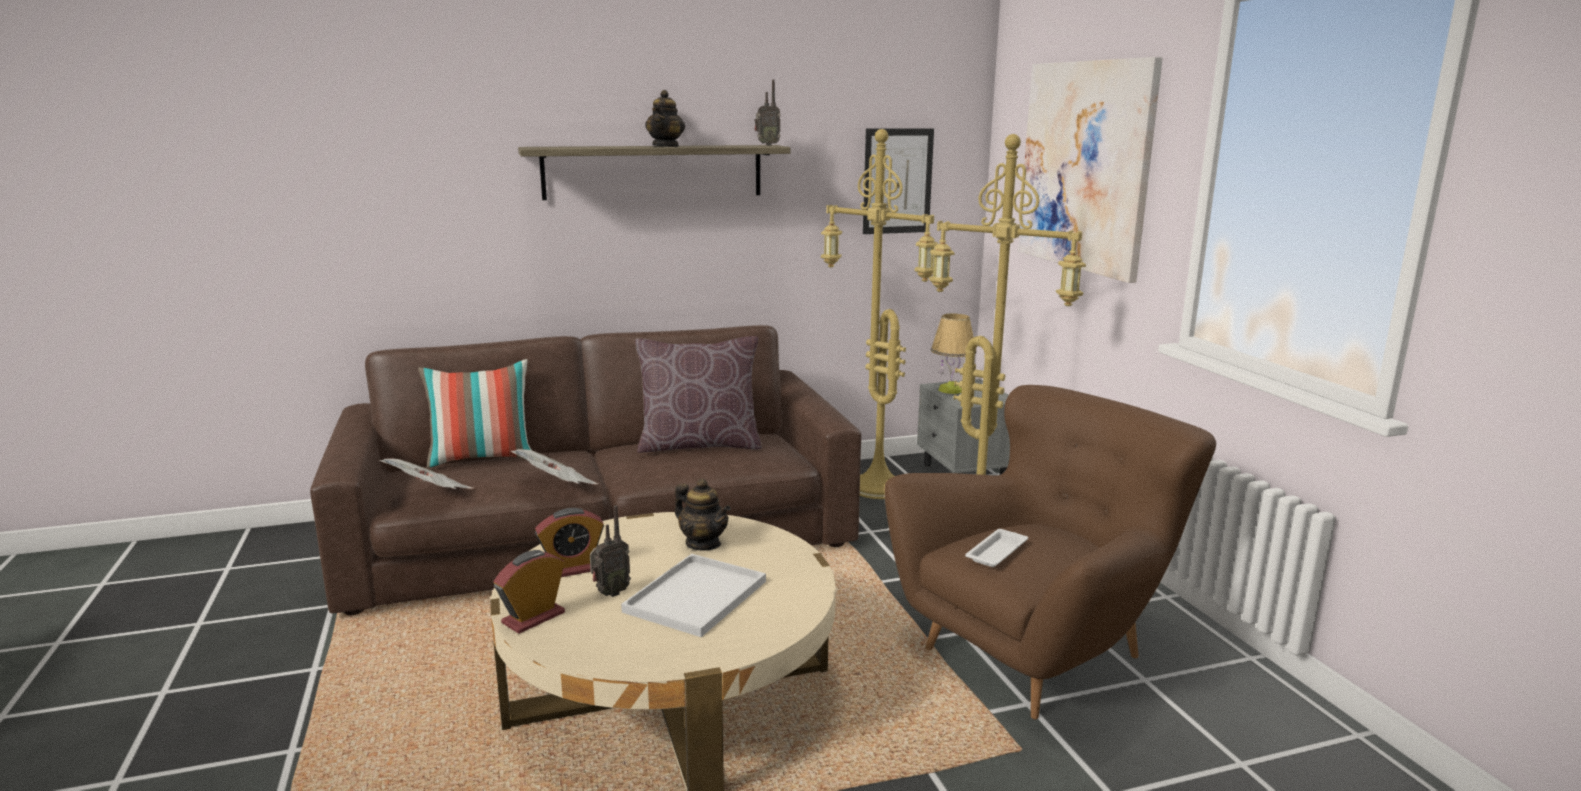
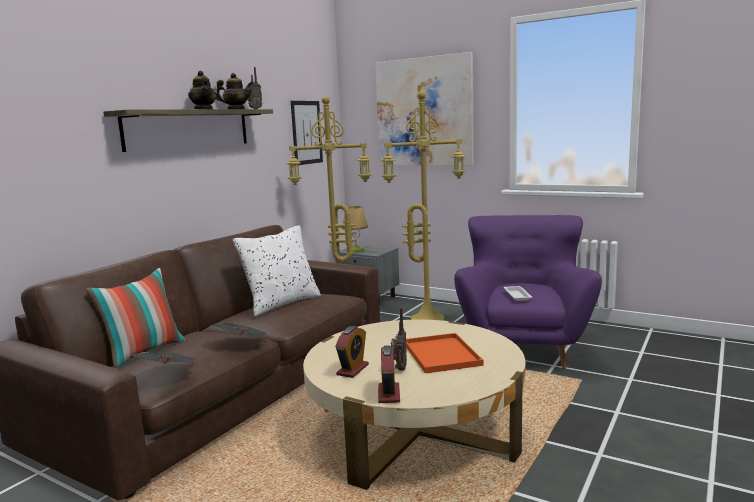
camera: 40 degrees left, 5 degrees down
(696, 595) = (440, 354): white tray -> orange tray
(699, 445) = (281, 303): brown pillow -> white pillow
(703, 544) = (391, 336): teapot -> teapot (236, 109)
(1037, 652) = (523, 348): brown armchair -> purple armchair

